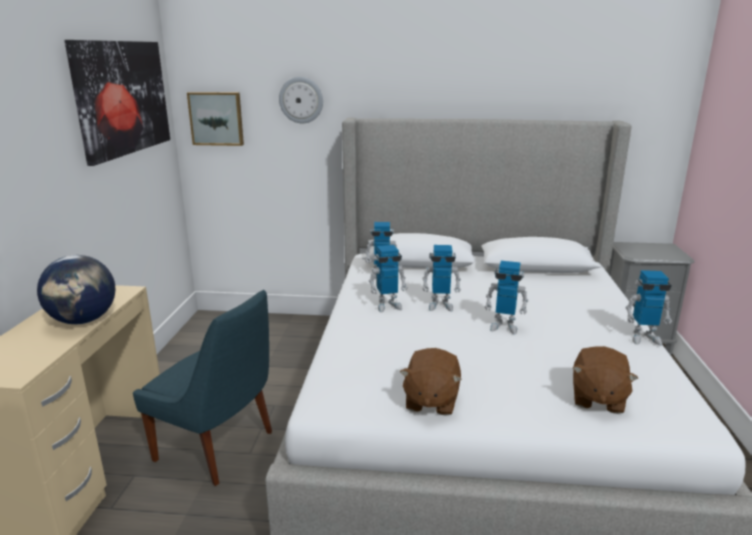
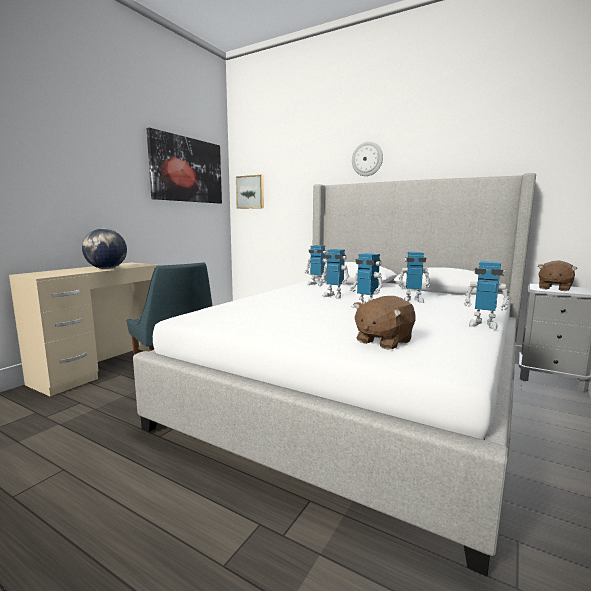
camera: 25 degrees right, 10 degrees down
(301, 100) = (297, 177): wall clock -> wall clock (367, 159)
(388, 306) = (297, 293): toy robot -> toy robot (413, 300)
(430, 401) = (252, 324): brown plush toy -> brown plush toy (554, 288)

